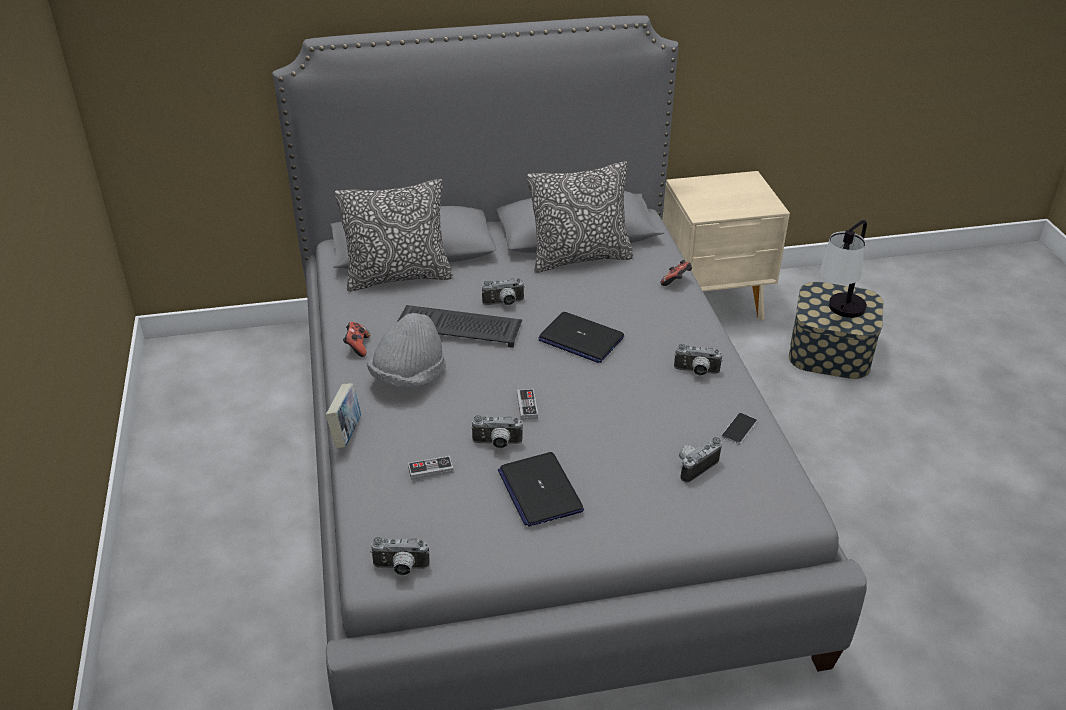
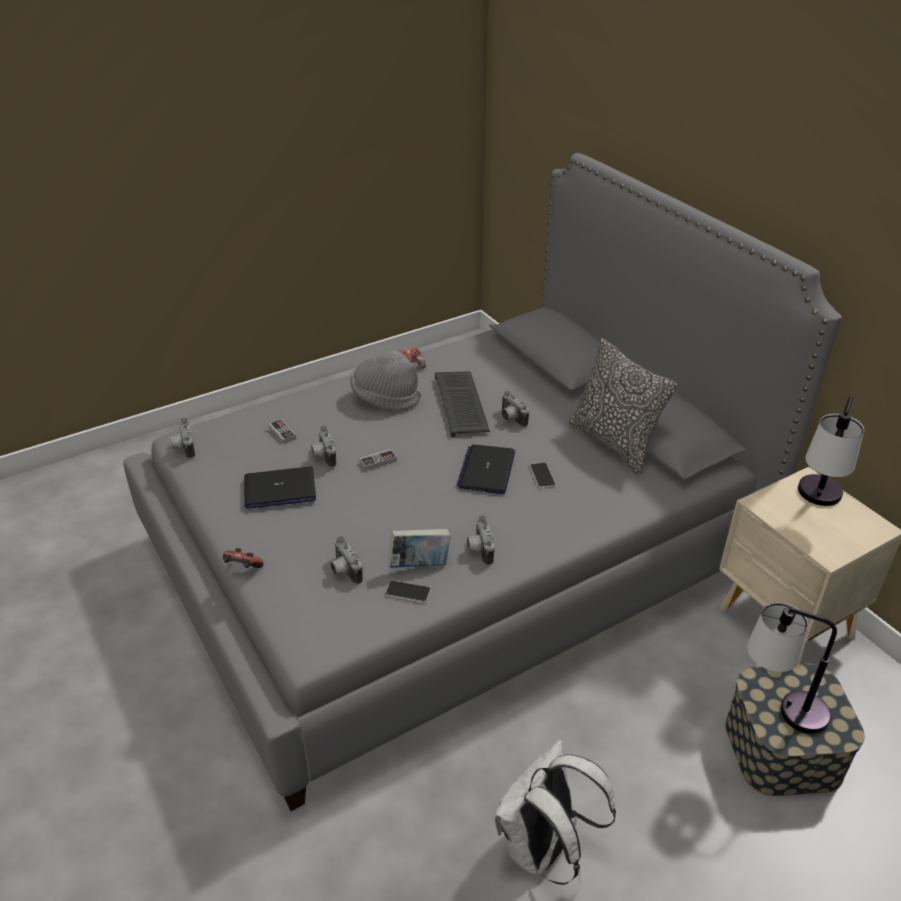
camera: 70 degrees right, 0 degrees up
(346, 433) = (310, 390): book -> book (419, 565)
(398, 277) = (511, 360): pillow -> none
(539, 490) = (279, 489): laptop -> laptop turned 150 degrees counterclockwise
(606, 309) = (542, 476): none -> phone
(676, 282) = (621, 511): game controller -> game controller (242, 568)
(694, 466) = (344, 571): camera -> camera turned 150 degrees counterclockwise
(714, 192) = (816, 504): none -> table lamp
(897, 505) = (543, 849): none -> white backpack

